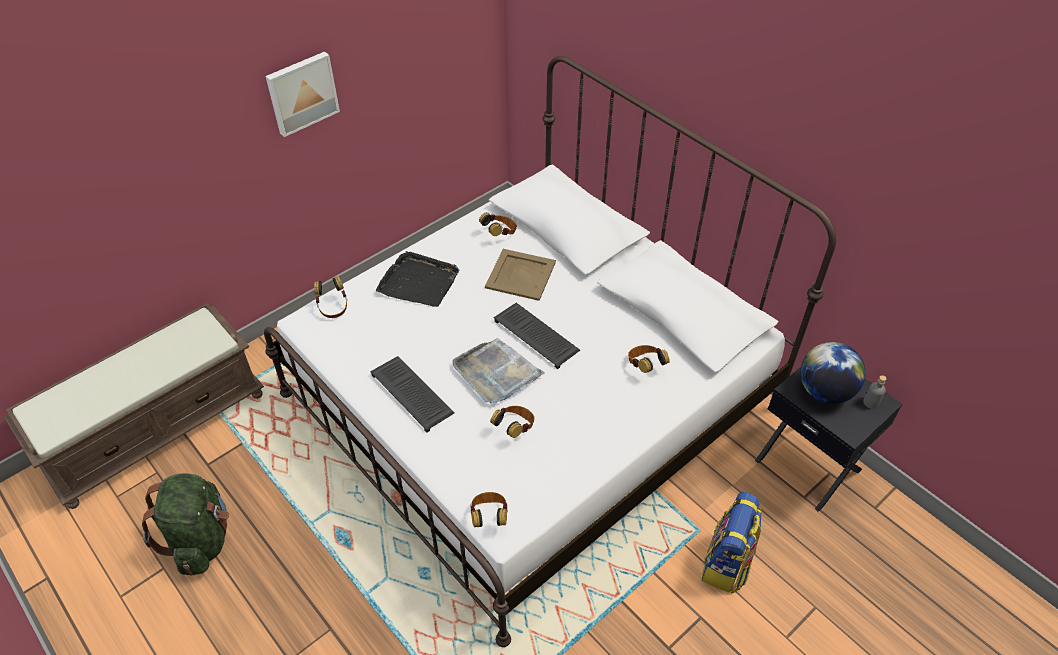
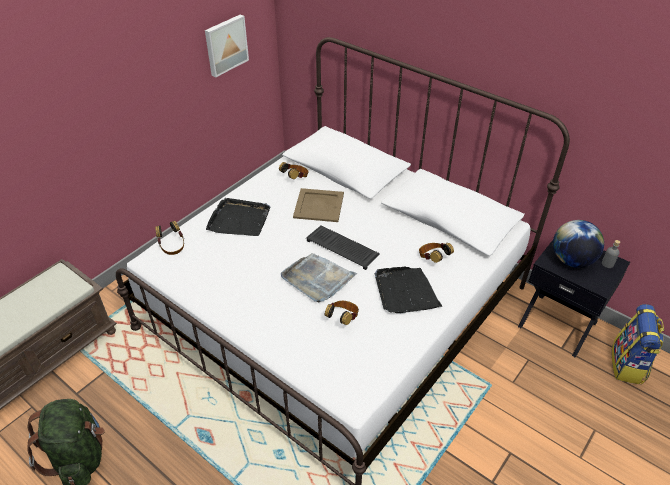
camera: 10 degrees left, 5 degrees down
(302, 92) = (128, 76): picture -> picture (225, 45)
(413, 394) = (253, 304): keyboard -> none
(489, 517) = (339, 392): headphones -> none
(599, 405) = (405, 292): none -> black tray
(727, 564) = (519, 407): backpack -> backpack (628, 365)

